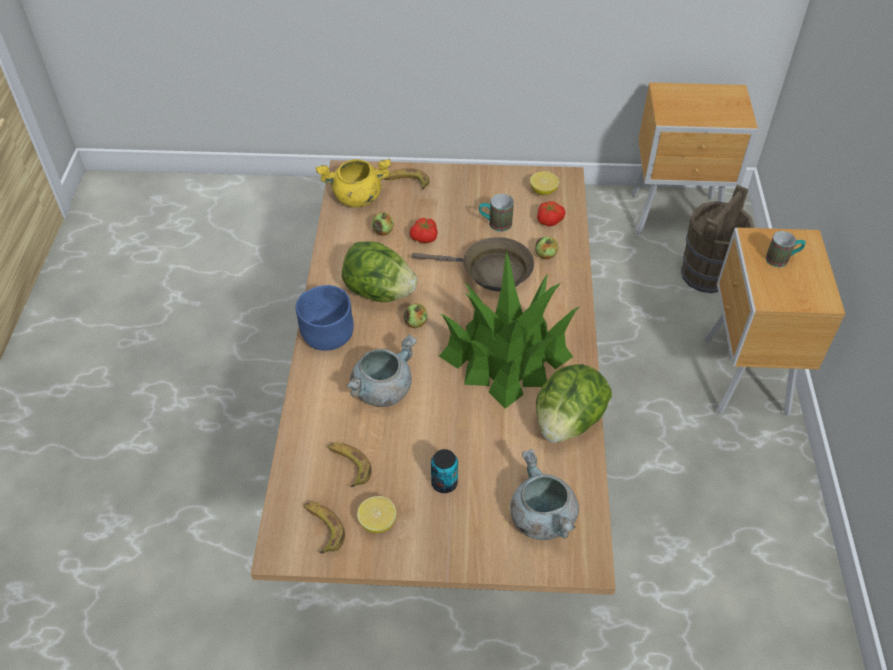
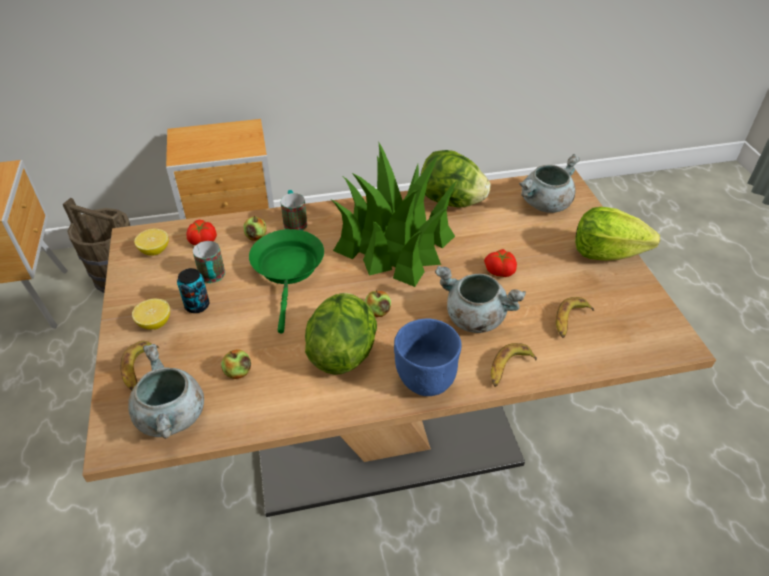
camera: 105 degrees left, 5 degrees down
(323, 528) = (641, 322): banana -> banana (508, 368)
(356, 197) = (173, 417): yellow cooking pot -> grey cooking pot
(377, 522) = (610, 289): lemon -> lemon (155, 323)
(425, 238) = (244, 331): tomato -> tomato (500, 270)
(435, 546) = (606, 252): none -> lettuce
(444, 483) = (548, 258): can -> can (197, 305)
(490, 271) = (288, 270): brown frying pan -> green frying pan
(782, 259) = (205, 144): mug -> mug (294, 221)

